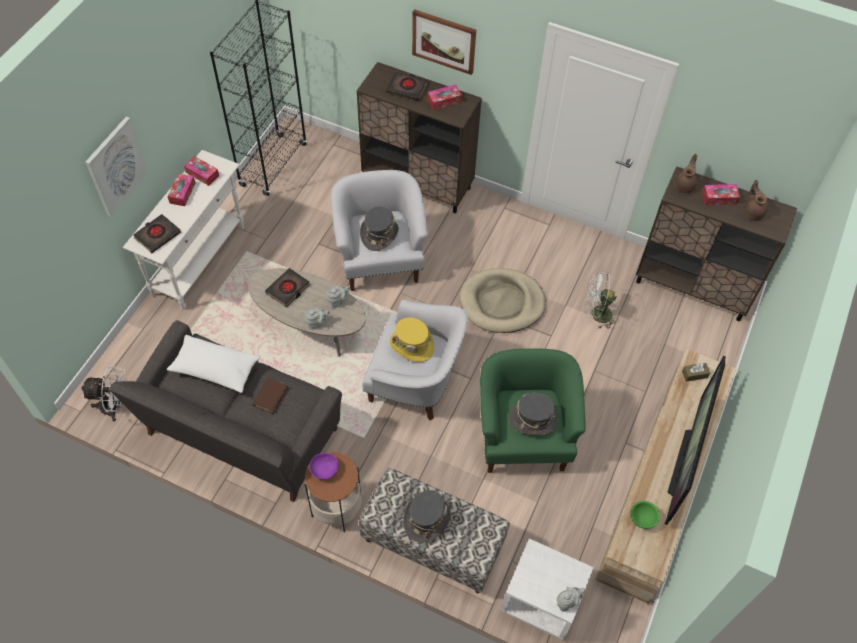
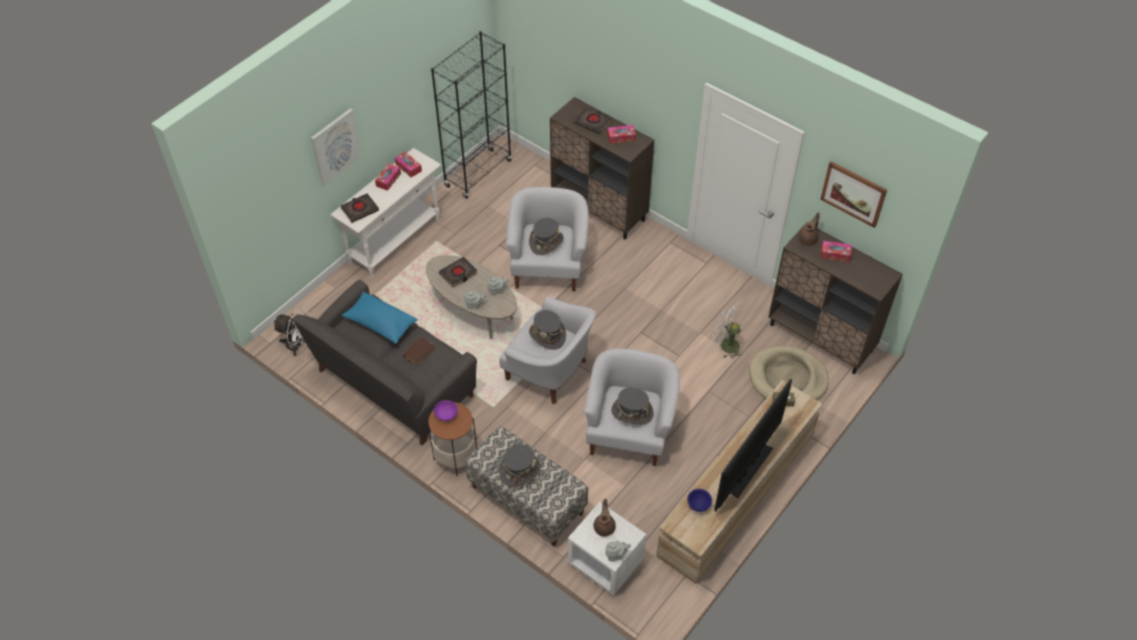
camera: 15 degrees right, 5 degrees down
(215, 369) = (380, 323): white pillow -> blue pillow
(412, 345) = (547, 335): yellow hat -> grey hat
(444, 41) = (626, 87): picture -> picture (853, 193)
(501, 303) = (643, 321): beige dog bed -> beige dog bed (787, 378)
(523, 436) = (629, 432): green armchair -> white armchair
(642, 518) = (698, 504): green bowl -> blue bowl
(752, 212) = (861, 270): brown teapot -> brown teapot (604, 526)

